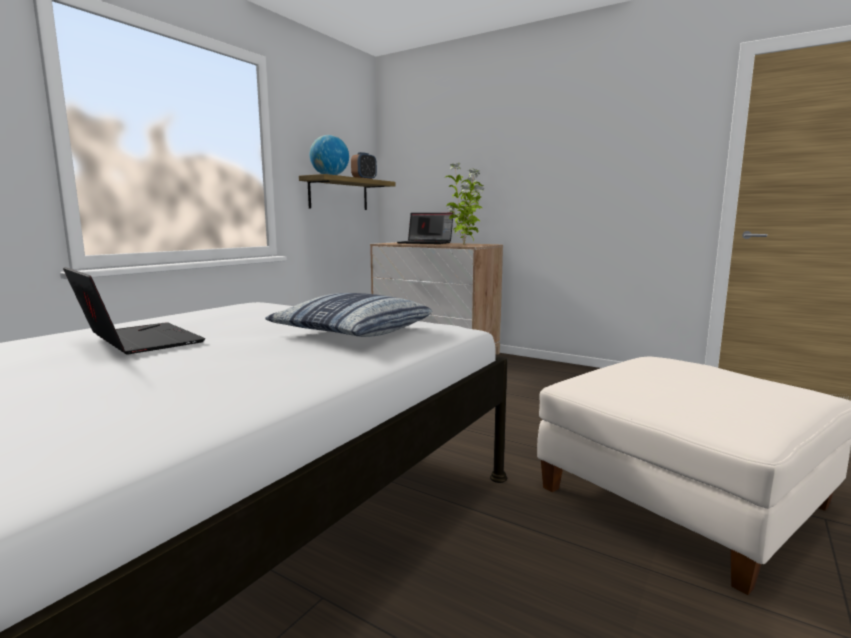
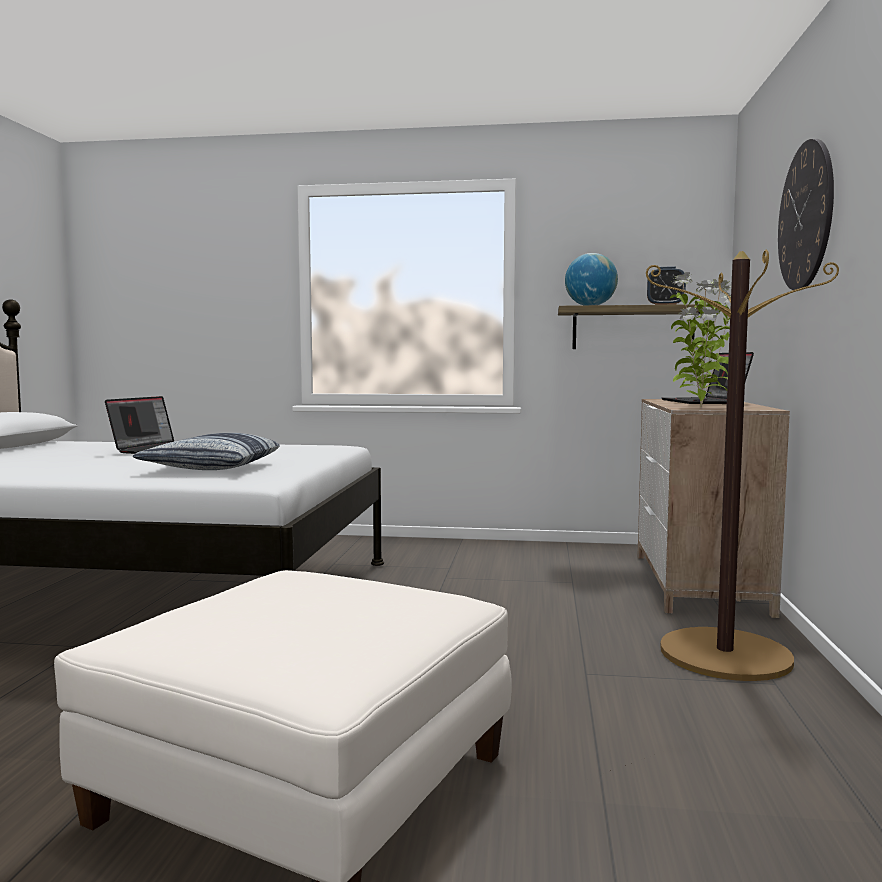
camera: 65 degrees right, 5 degrees down
(505, 139) = (805, 216): none -> wall clock
(538, 372) = (725, 654): none -> brown clothes rack

